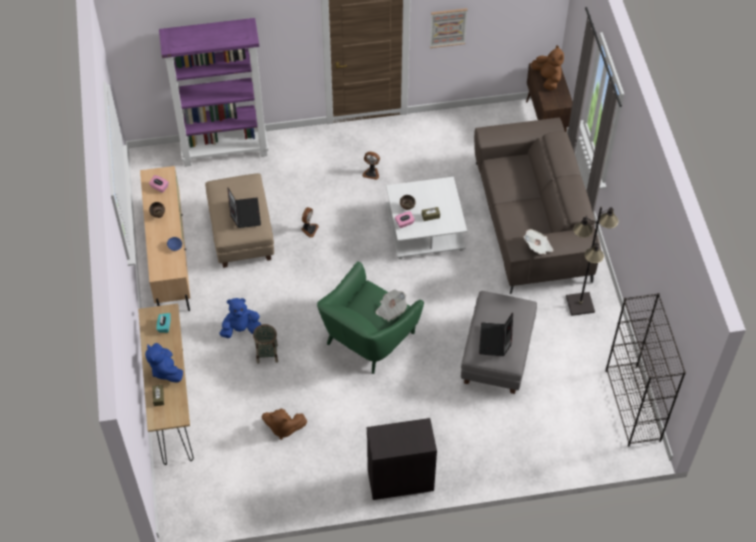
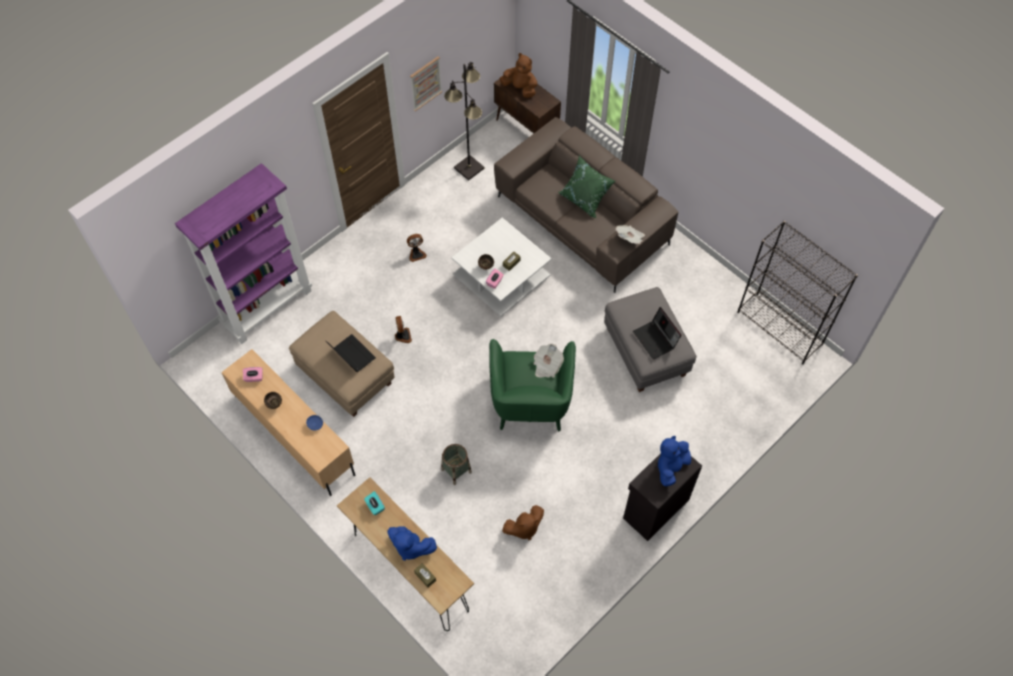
camera: 35 degrees left, 5 degrees up
(240, 329) = (415, 463): blue plush toy -> blue plush toy (671, 467)
(534, 199) = (585, 199): none -> green pillow
(580, 304) = (675, 269): black floor lamp -> black floor lamp (469, 168)

